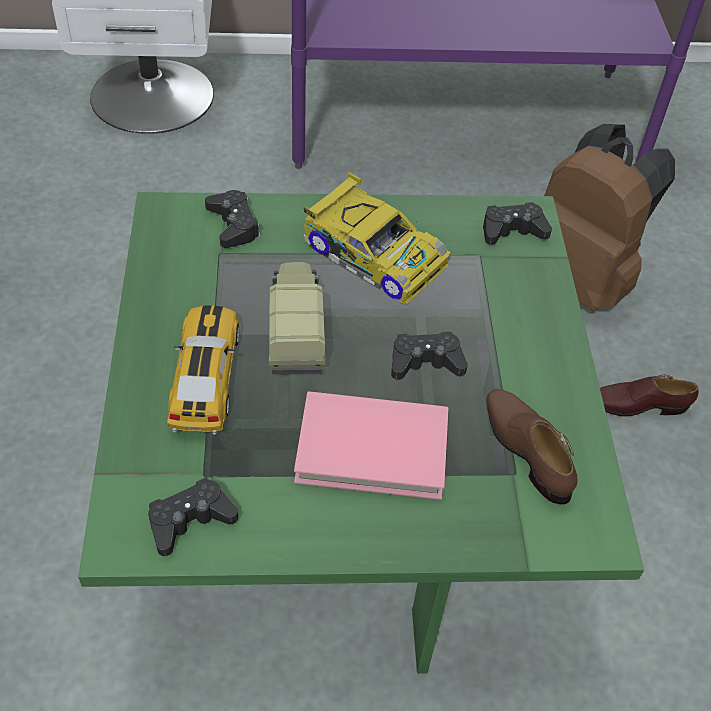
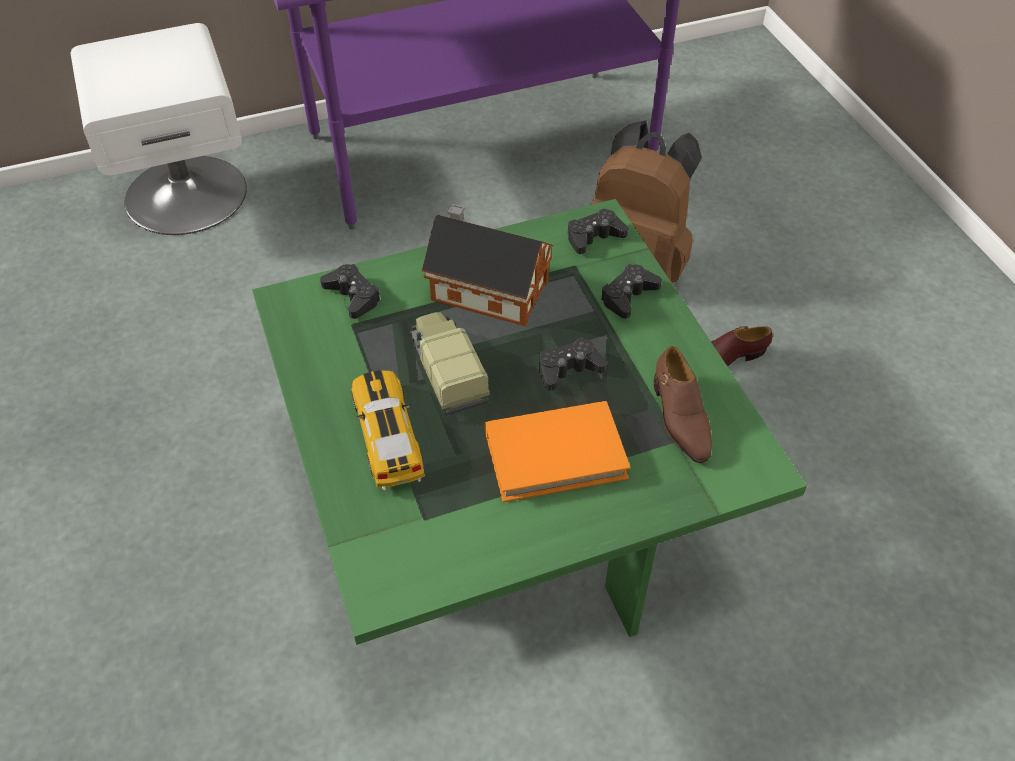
camera: 15 degrees left, 0 degrees up
(190, 520) = (429, 560): black game controller -> black game controller (628, 296)
(372, 449) = (555, 455): pink book -> orange book
(373, 253) = (485, 288): toy car -> toy house
(527, 449) = (680, 417): brown shoe -> brown shoe turned 150 degrees counterclockwise

